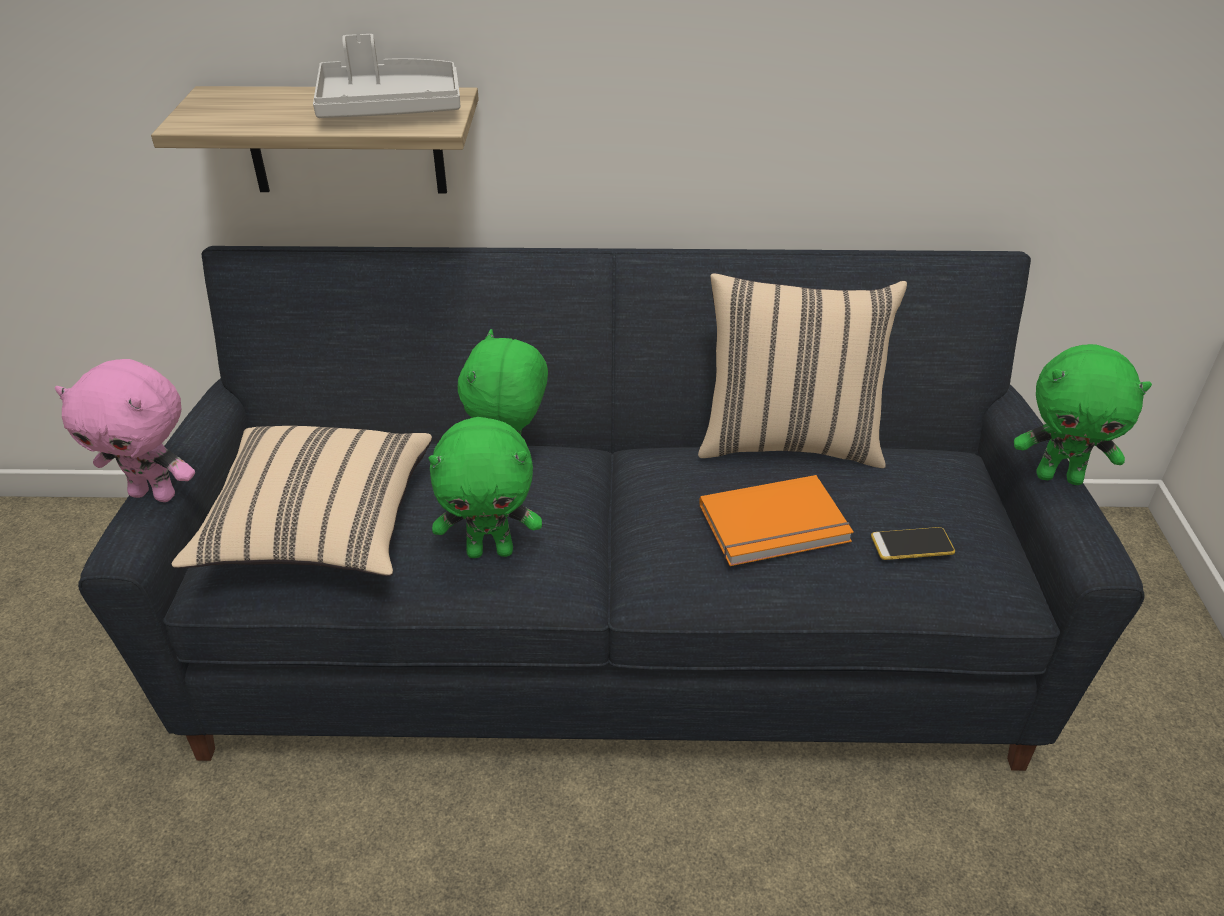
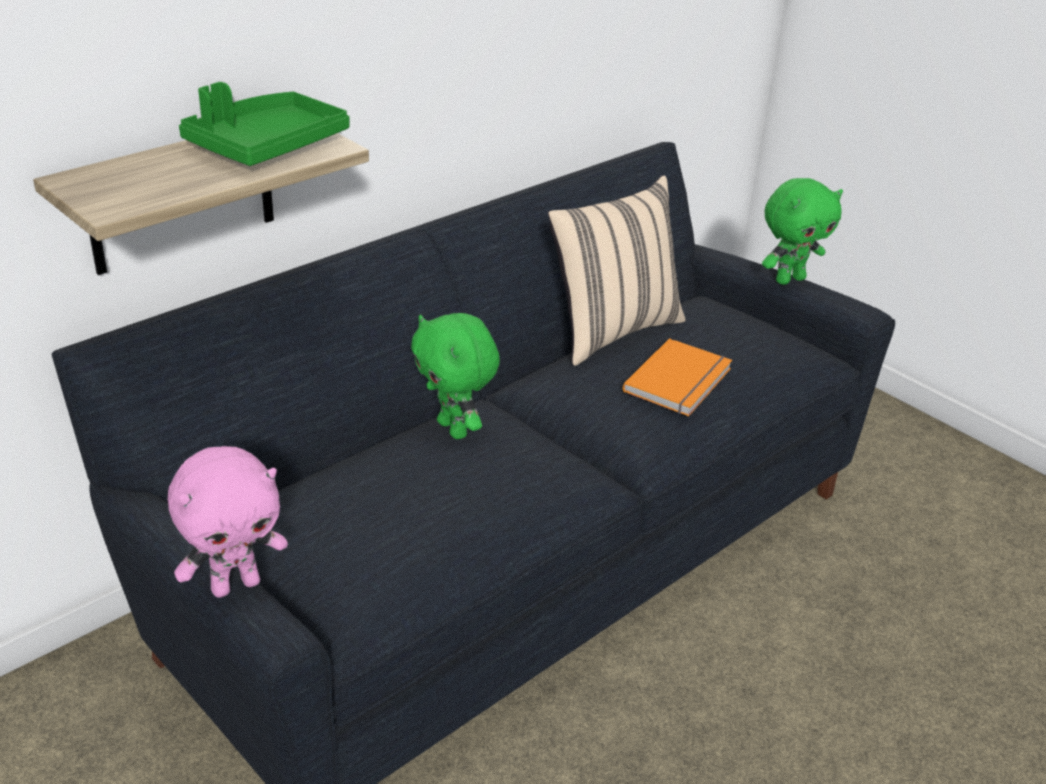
camera: 45 degrees left, 5 degrees down
(319, 529) = (390, 542): beige pillow -> none
(389, 108) = (266, 146): grey tray -> green tray
(491, 550) = (532, 488): green plush toy -> none
(912, 544) = (760, 354): phone -> none

